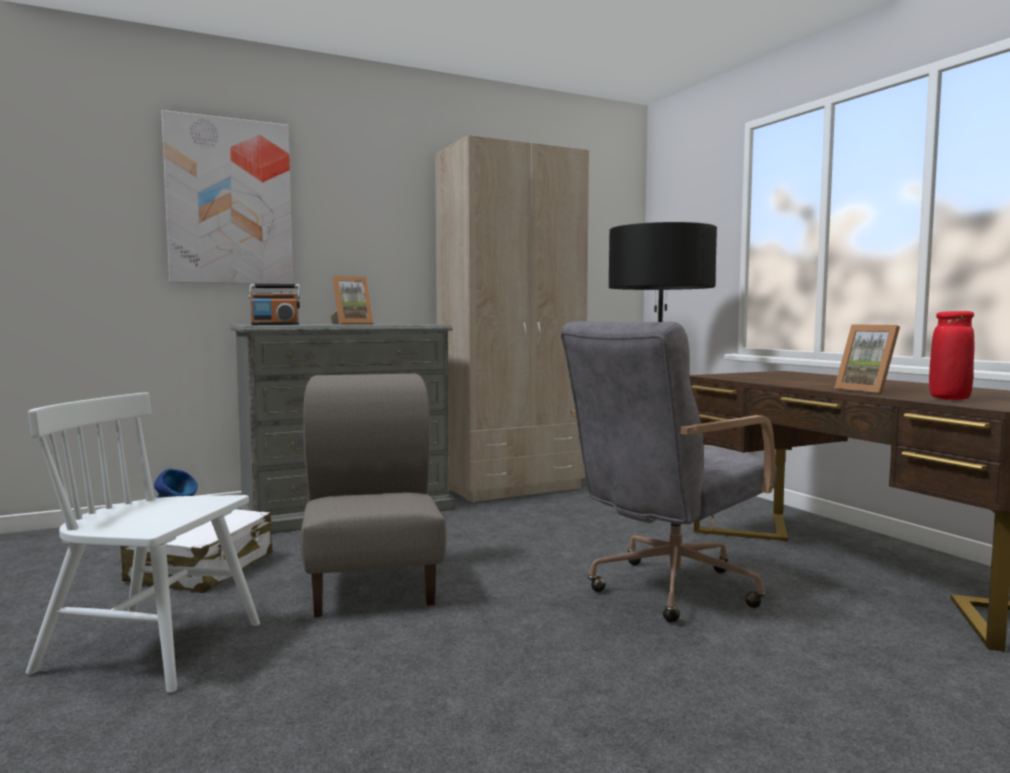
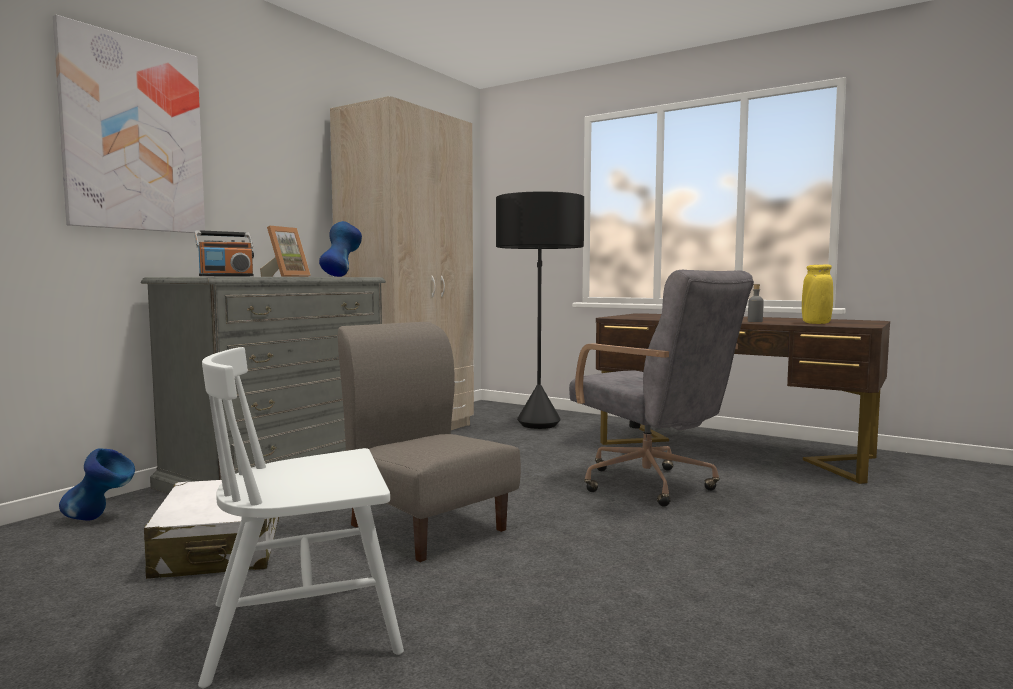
camera: 30 degrees left, 0 degrees up
(413, 323) = (341, 276): none -> blue vase
(667, 592) = (652, 487): grey office chair -> grey office chair turned 60 degrees counterclockwise
(868, 391) = (755, 321): picture frame -> grey bottle
(949, 399) = (816, 323): red vase -> yellow vase

